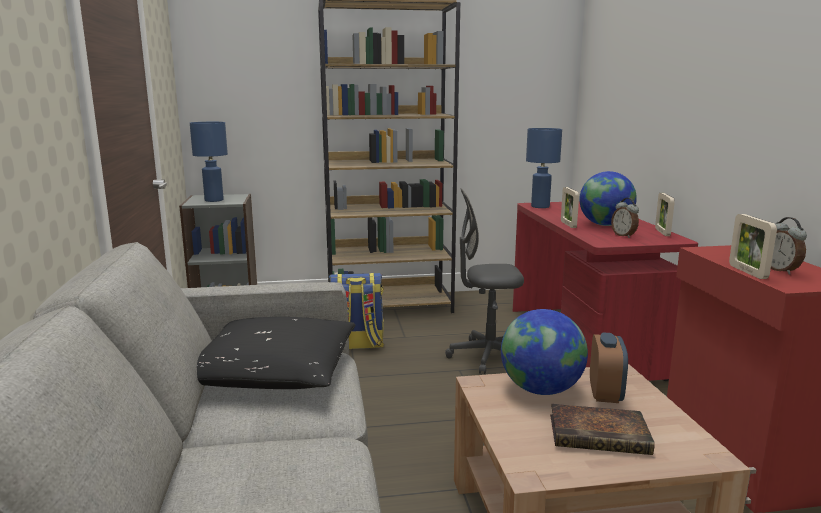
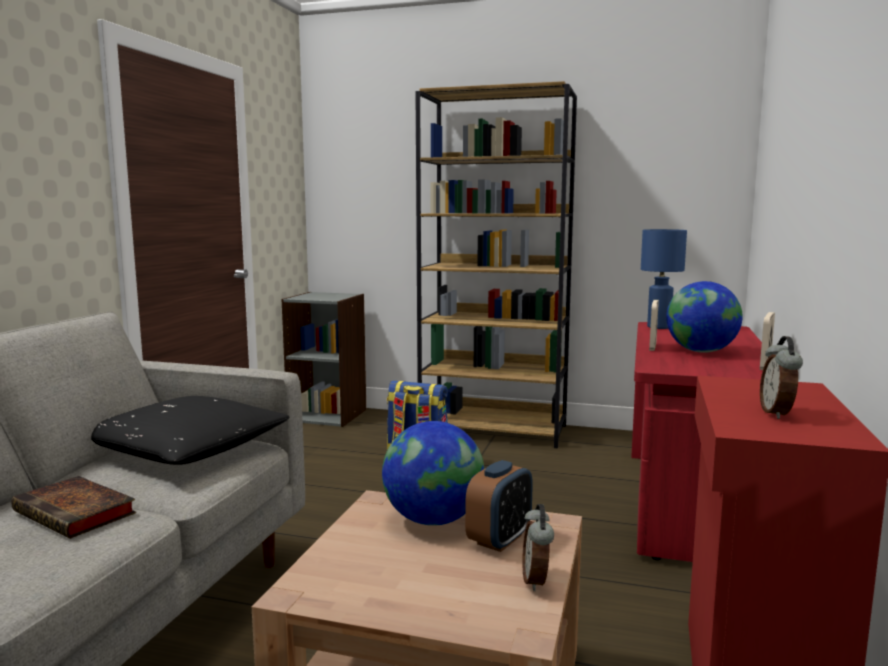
camera: 25 degrees right, 5 degrees down
(213, 200) = (318, 297): blue table lamp -> none
(487, 357) = (545, 500): grey office chair -> none
(601, 435) = (427, 577): book -> book (77, 513)
(624, 236) = (700, 364): alarm clock -> alarm clock (536, 581)
(747, 272) = (721, 409): picture frame -> none

